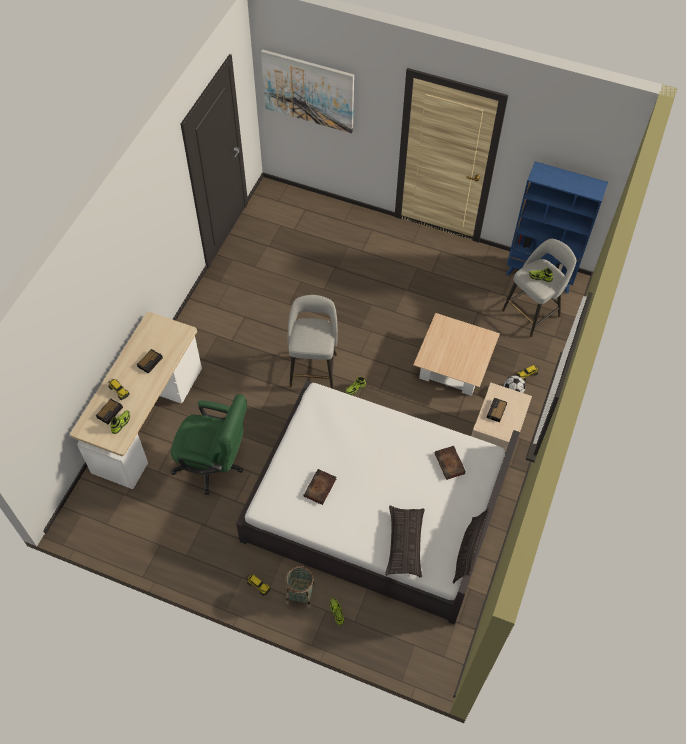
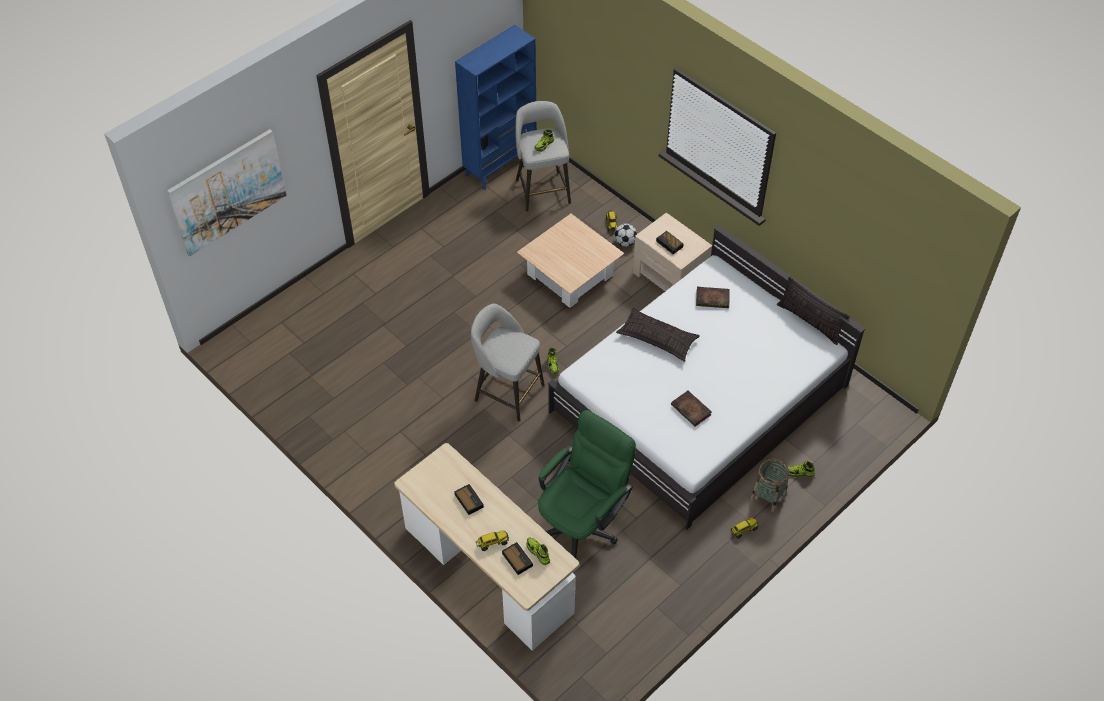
camera: 65 degrees left, 5 degrees down
(404, 543) = (781, 365): pillow -> pillow (657, 338)

